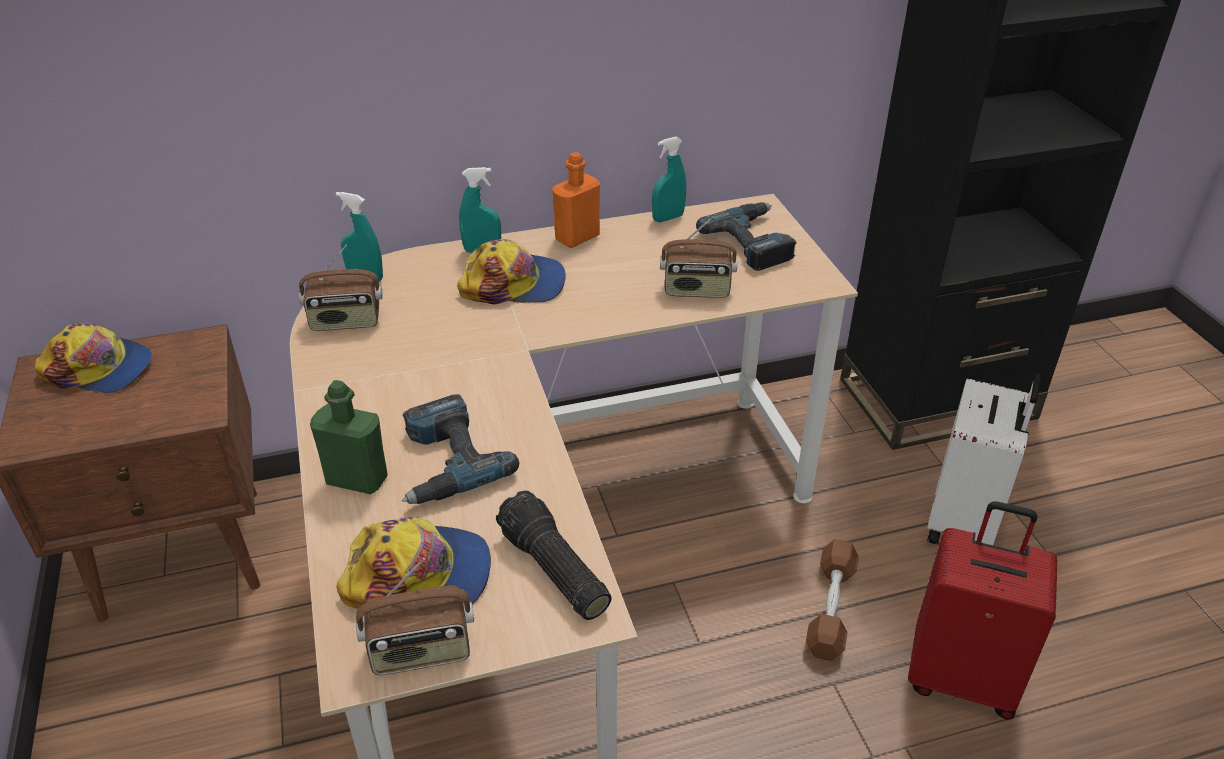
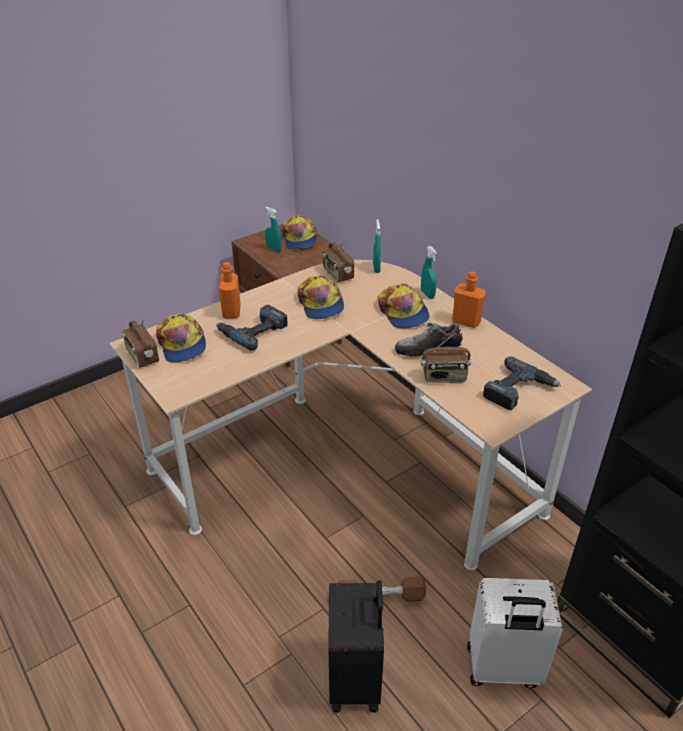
camera: 70 degrees right, 0 degrees up
(357, 479) = (231, 312): green bottle -> orange bottle
(422, 361) = (321, 304): none -> cap
(552, 570) = (196, 379): flashlight -> none
(621, 286) = (427, 348): none -> shoe
(668, 218) = (517, 350): turquoise spray bottle -> turquoise spray bottle (274, 249)
(696, 290) = (444, 377): radio -> radio turned 75 degrees counterclockwise
(961, 677) = (356, 679): red suitcase -> black suitcase

